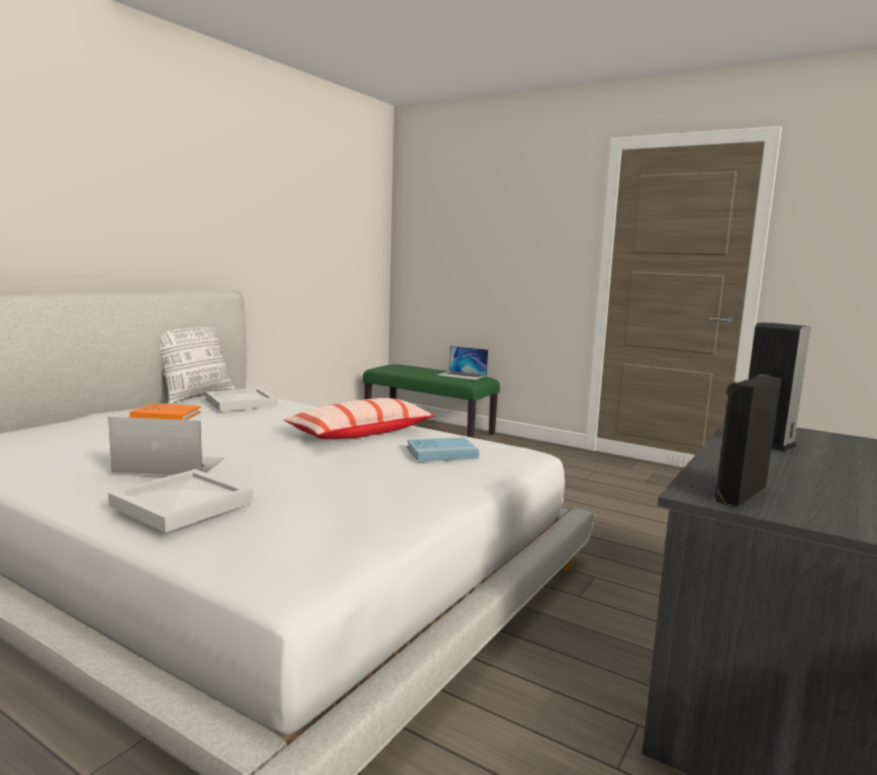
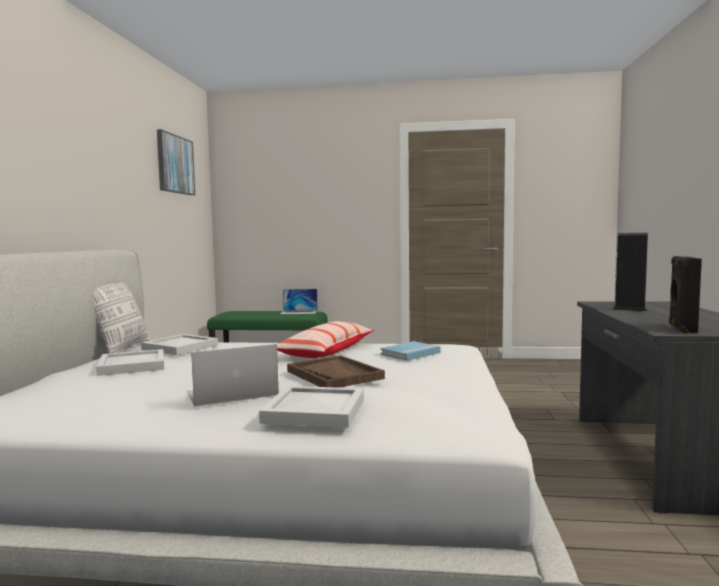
camera: 25 degrees left, 5 degrees down
(166, 415) = (131, 365): orange book -> white tray
(295, 465) = (334, 375): none -> brown tray
(330, 194) = (175, 164): none -> picture

